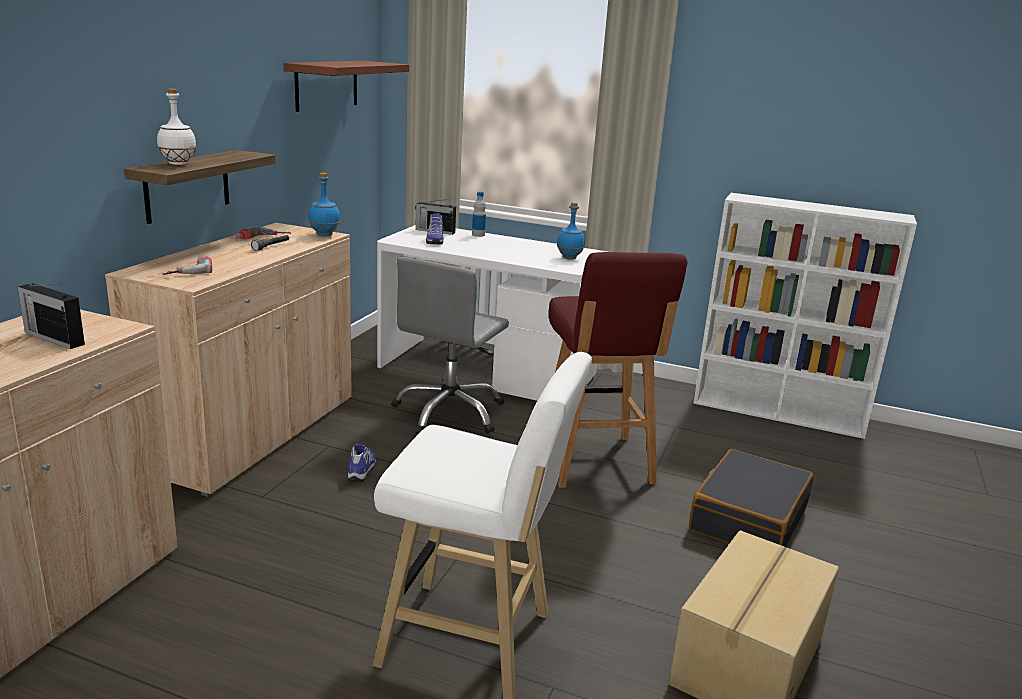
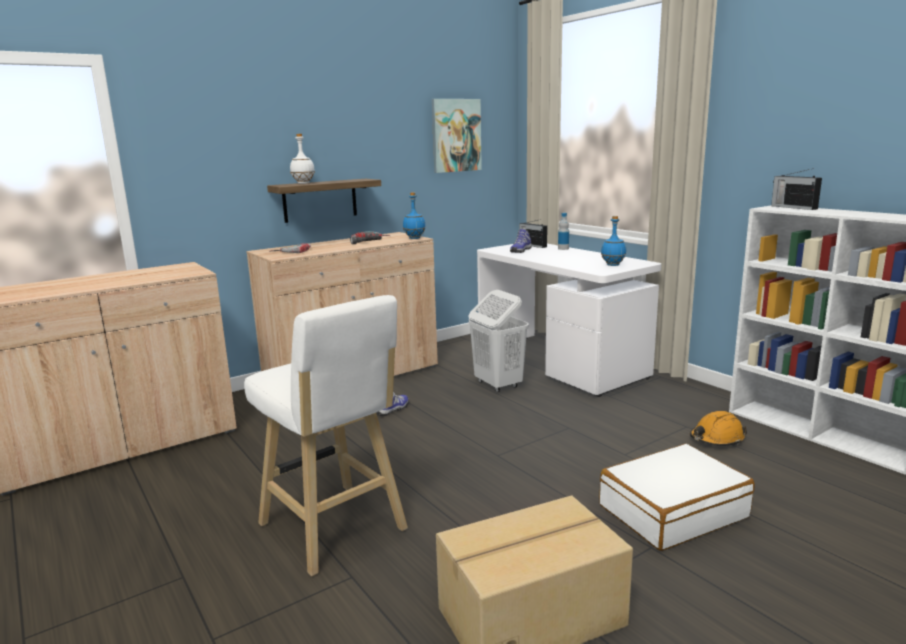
camera: 35 degrees right, 5 degrees down
(54, 338) = (158, 274): radio -> radio (793, 207)
(327, 85) = (456, 135): brown shelf -> picture
(450, 412) = (498, 385): grey office chair -> white laundry basket
(595, 462) = (575, 438): red stool -> none
(710, 435) = (716, 439): none -> orange hard hat
(747, 518) = (672, 511): black suitcase -> white suitcase

